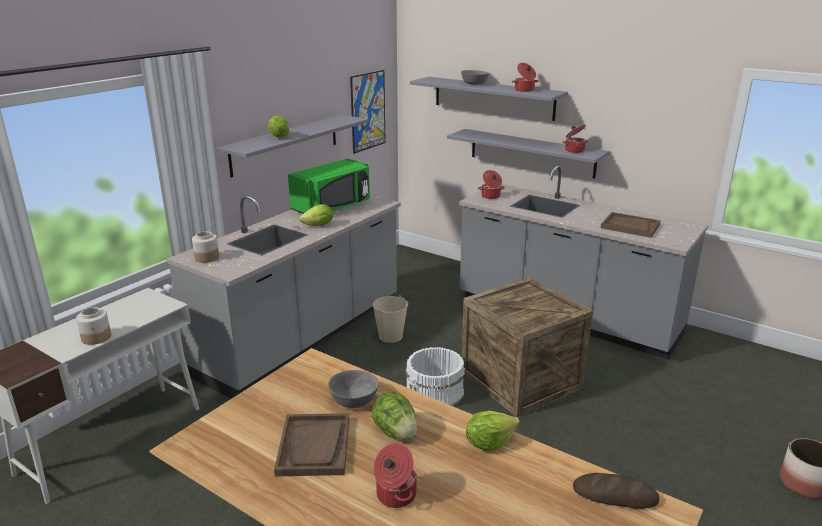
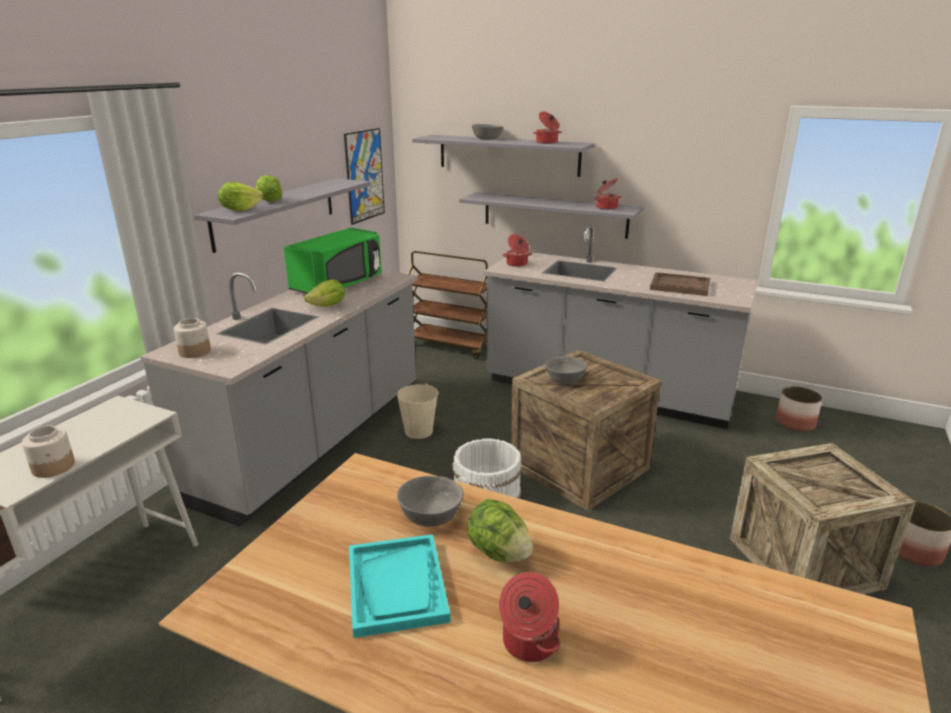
camera: 10 degrees left, 0 degrees up
(314, 446) = (397, 586): brown tray -> turquoise tray
(436, 263) = (450, 346): none -> brown cart
(489, 443) = (622, 553): lettuce -> lettuce (240, 210)
(508, 302) = (565, 379): none -> grey bowl
(614, 495) = (802, 603): bread -> none
(695, 481) = (804, 562): none -> crate
(736, 360) = (795, 423): none -> planter

